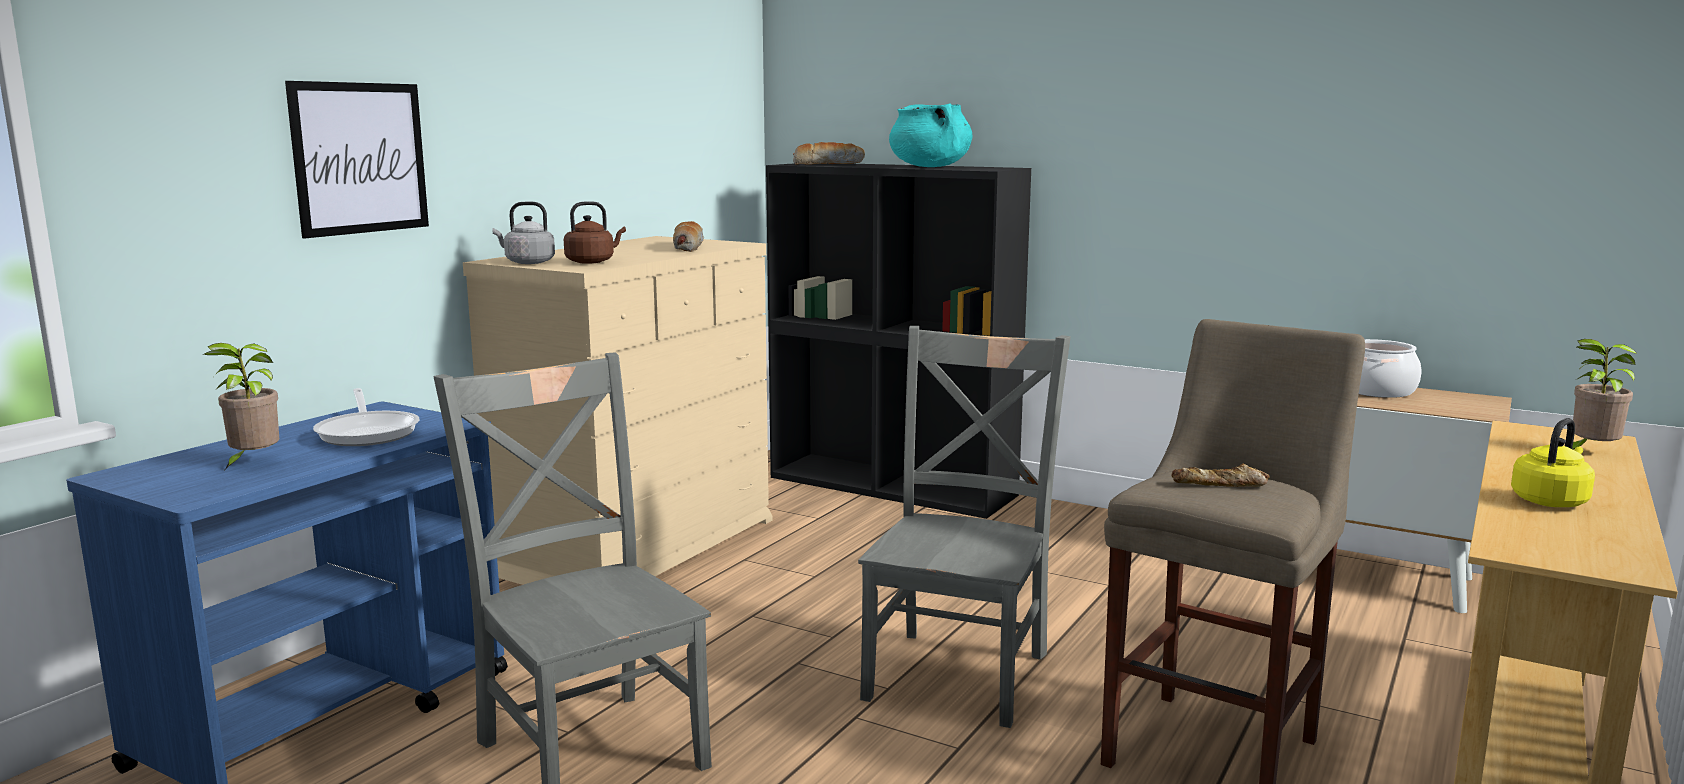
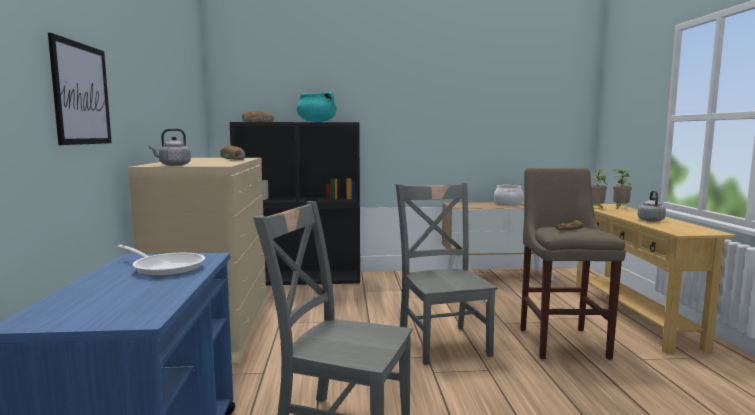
camera: 35 degrees left, 5 degrees down
(252, 463) = (128, 294): potted plant -> potted plant (596, 208)
(592, 261) = (211, 163): brown kettle -> none
(1550, 501) = (650, 220): yellow kettle -> grey kettle

